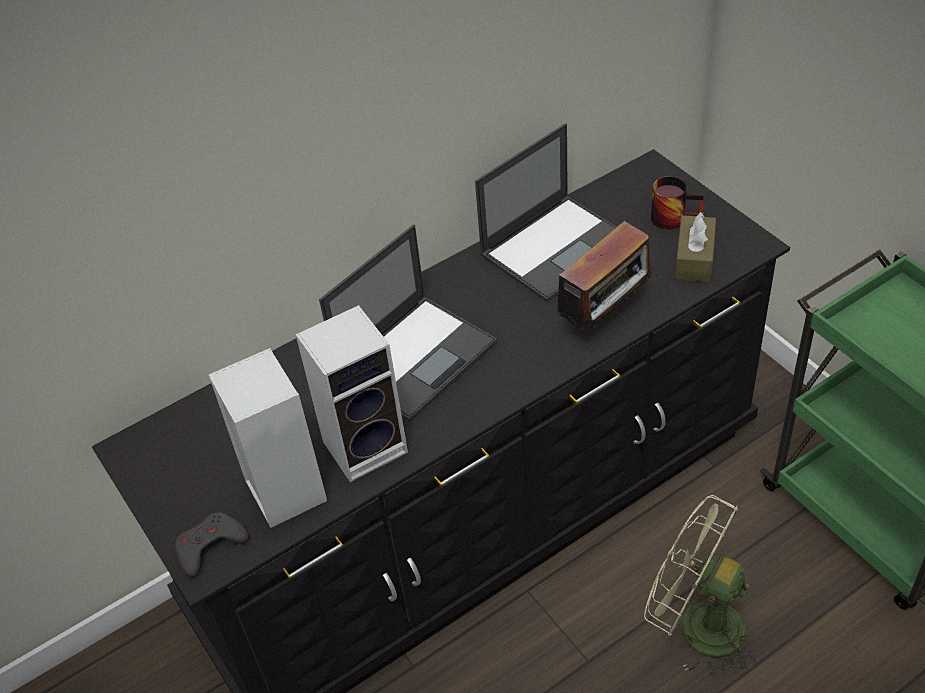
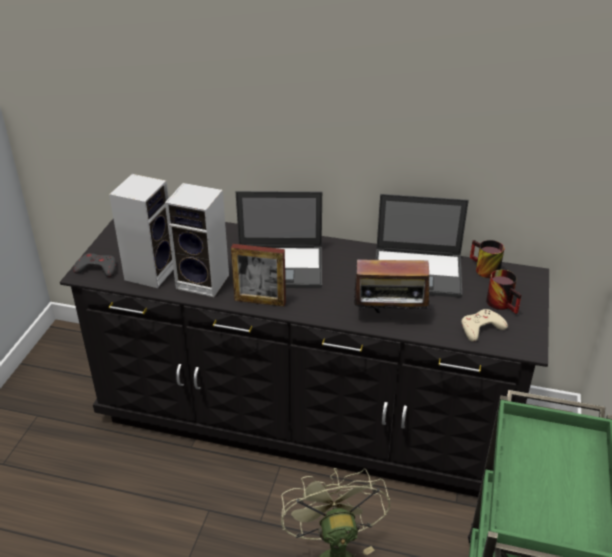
camera: 45 degrees right, 10 degrees down
(462, 412) = (260, 301): none -> picture frame
(604, 196) = (482, 269): none -> mug
(694, 258) = (481, 328): brown tissue box -> beige game controller

